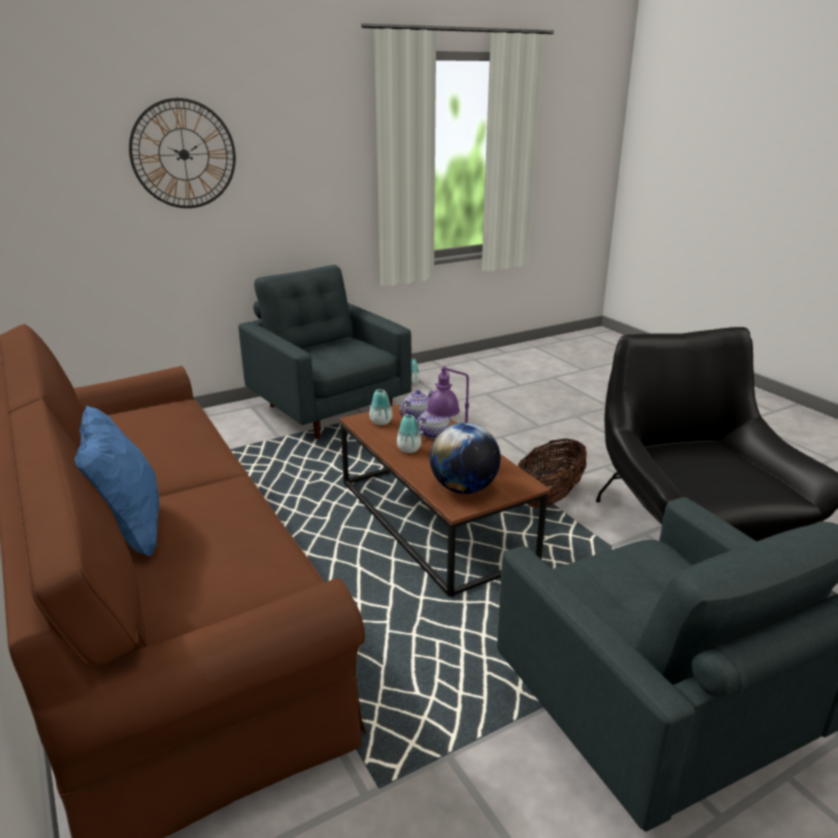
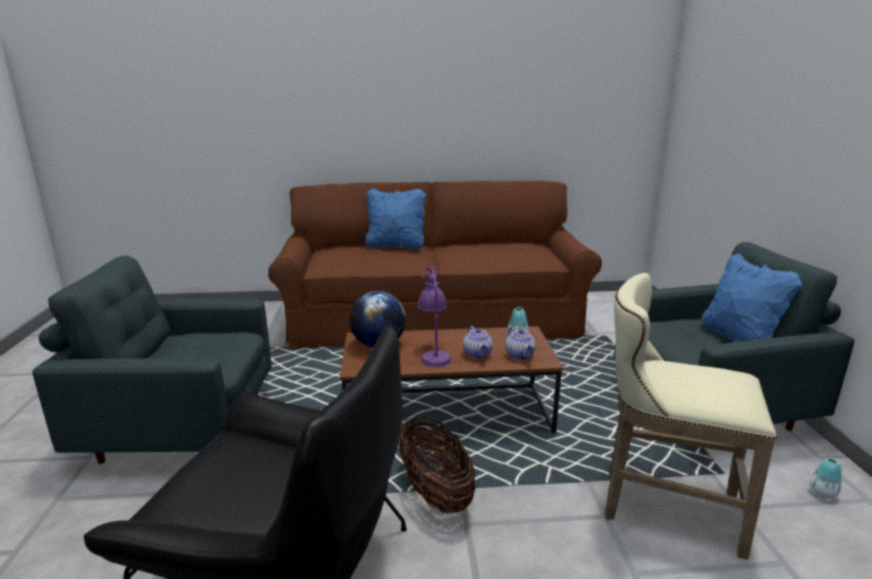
camera: 115 degrees right, 5 degrees down
(184, 154) = (772, 106): wall clock -> none
(325, 343) = (739, 339): none -> blue pillow
(409, 449) = (457, 339): vase -> none
(471, 421) = (663, 506): none -> beige stool

